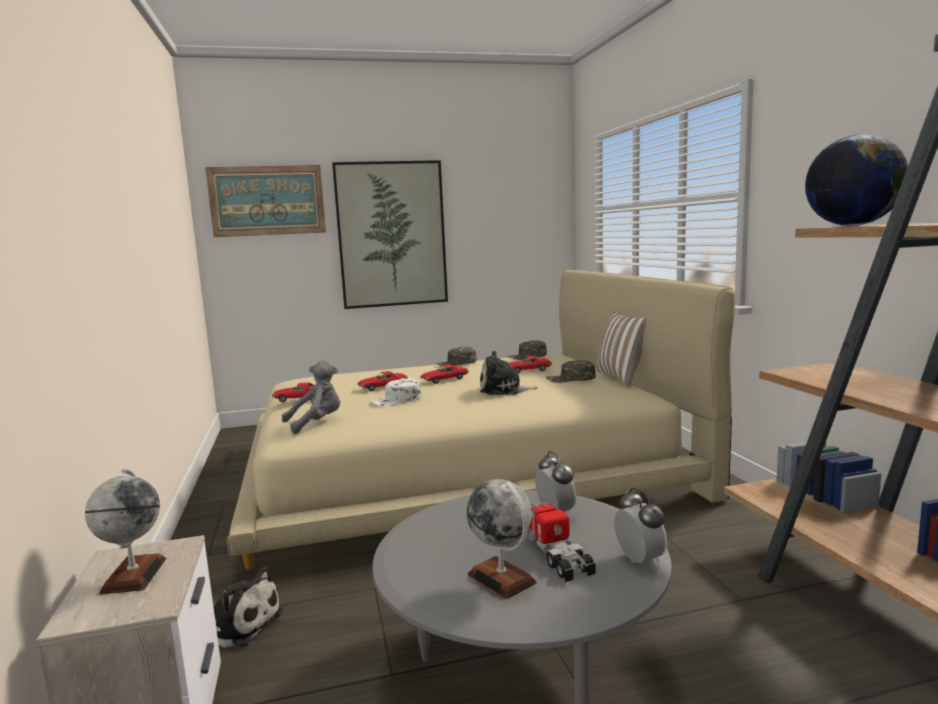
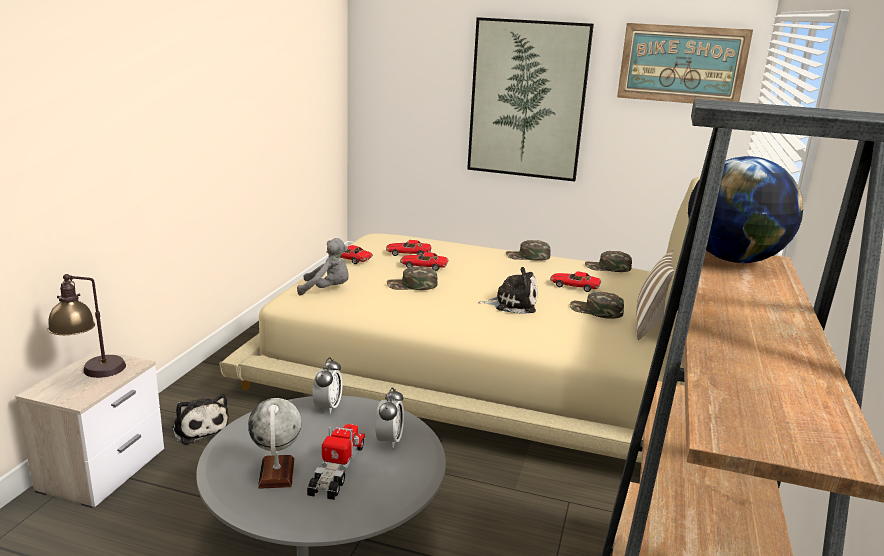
camera: 30 degrees right, 10 degrees up
(134, 575) = (92, 375): globe -> table lamp
(267, 200) = (412, 51): picture -> picture (682, 64)
(396, 400) = (412, 285): white cap -> green cap
(444, 380) = (483, 274): toy car -> toy car (408, 254)
(504, 390) = (512, 304): plush toy -> plush toy turned 150 degrees clockwise
(639, 560) = (380, 505): alarm clock -> alarm clock (327, 407)

